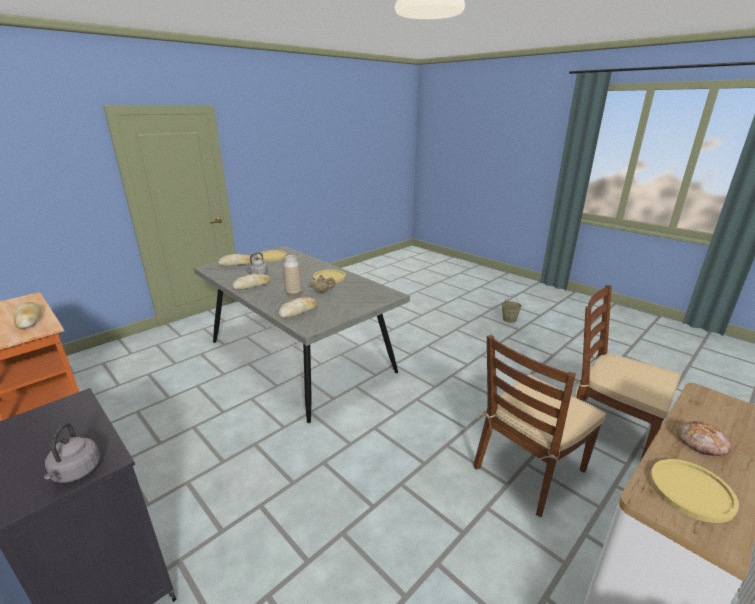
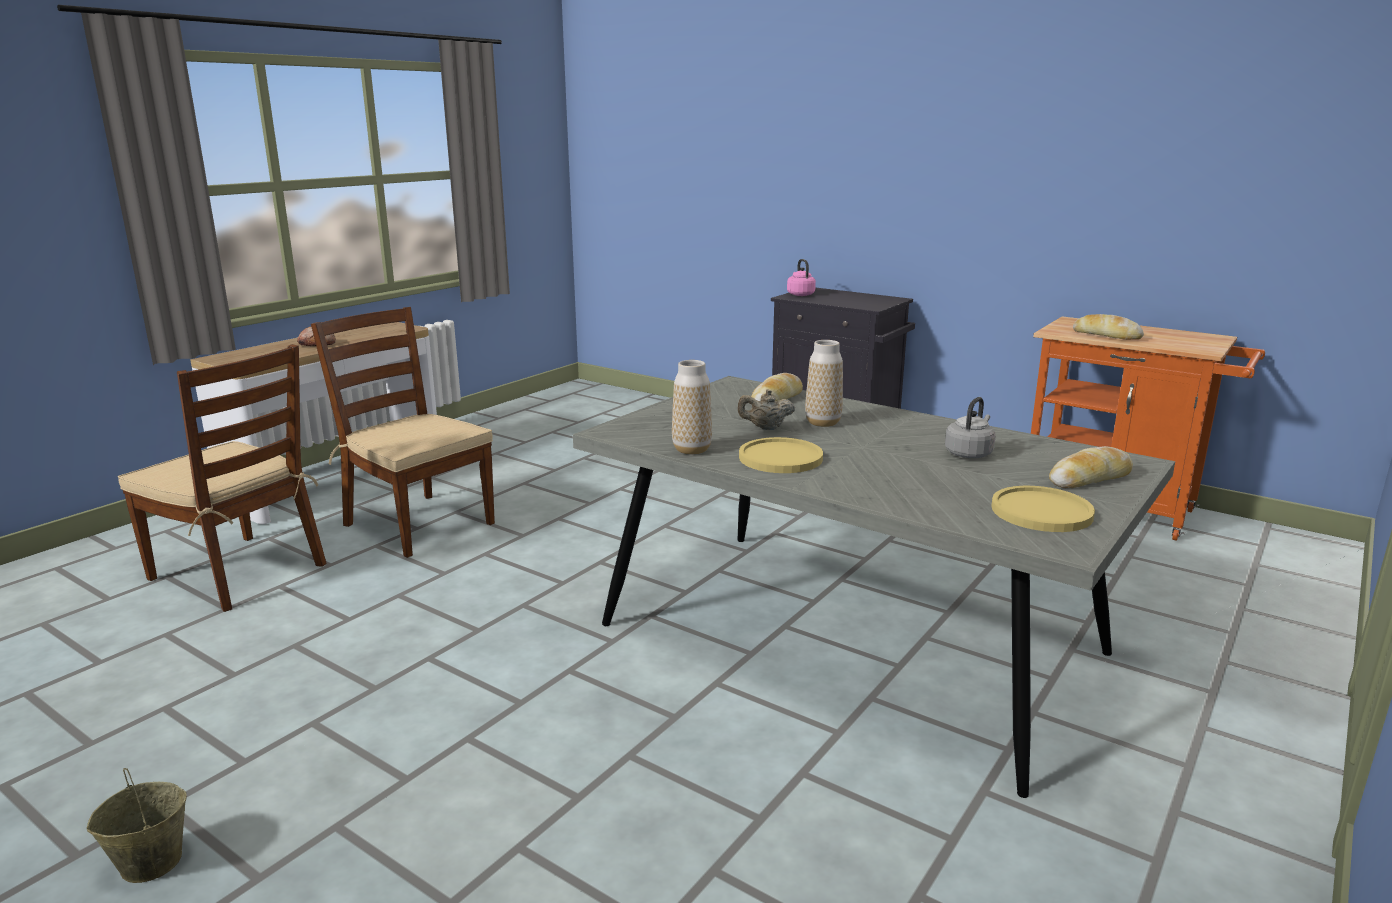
camera: 170 degrees right, 5 degrees down
(76, 472) = (800, 294): grey kettle -> pink kettle
(252, 285) = (935, 430): bread -> none
(361, 283) = (692, 449): none -> vase
(528, 469) = (418, 524): brown chair -> brown chair turned 90 degrees counterclockwise
(691, 490) = (370, 331): yellow plate -> none

